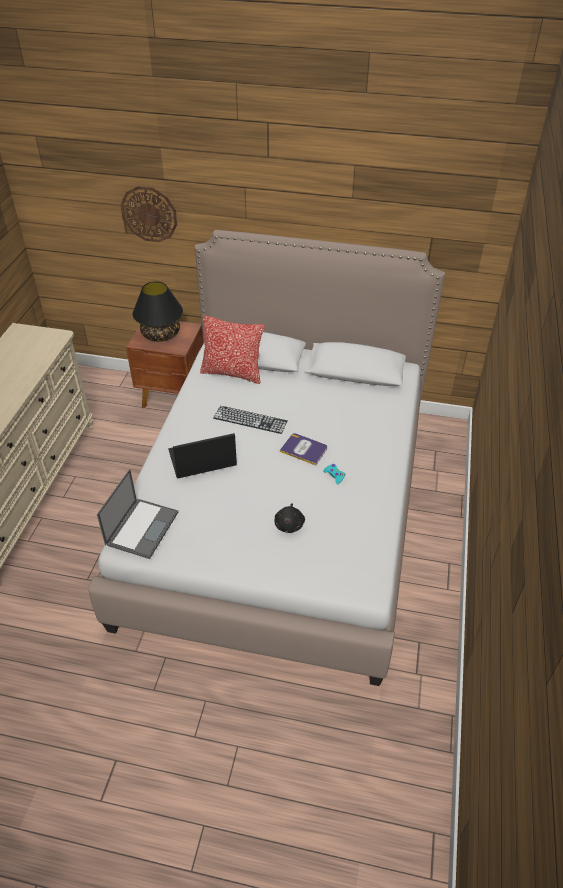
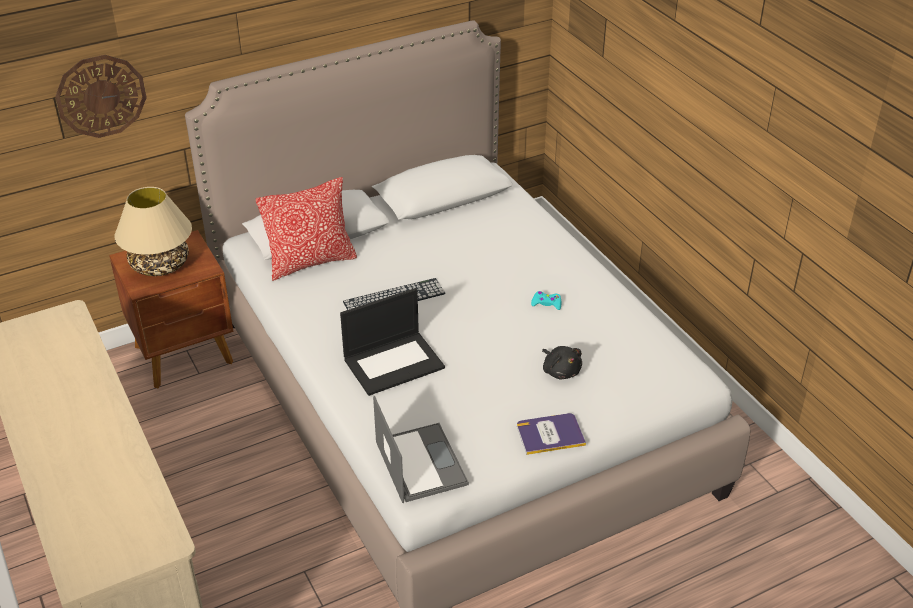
camera: 40 degrees left, 5 degrees down
(161, 334) = (160, 264): black table lamp -> beige table lamp
(202, 459) = (394, 362): laptop -> laptop turned 150 degrees counterclockwise
(304, 449) = (487, 296): book -> book (550, 434)

